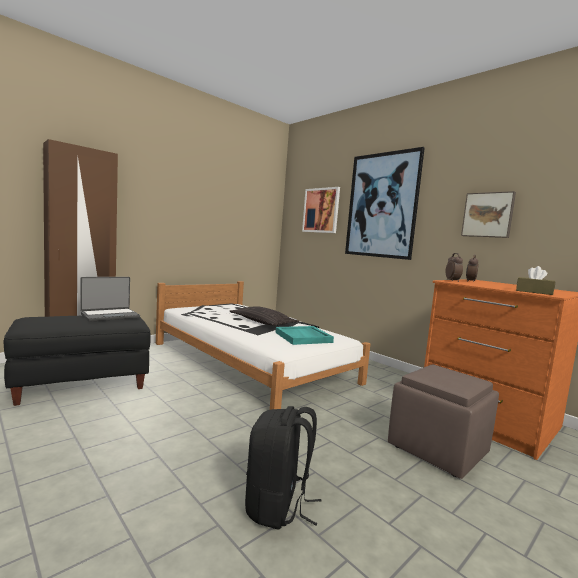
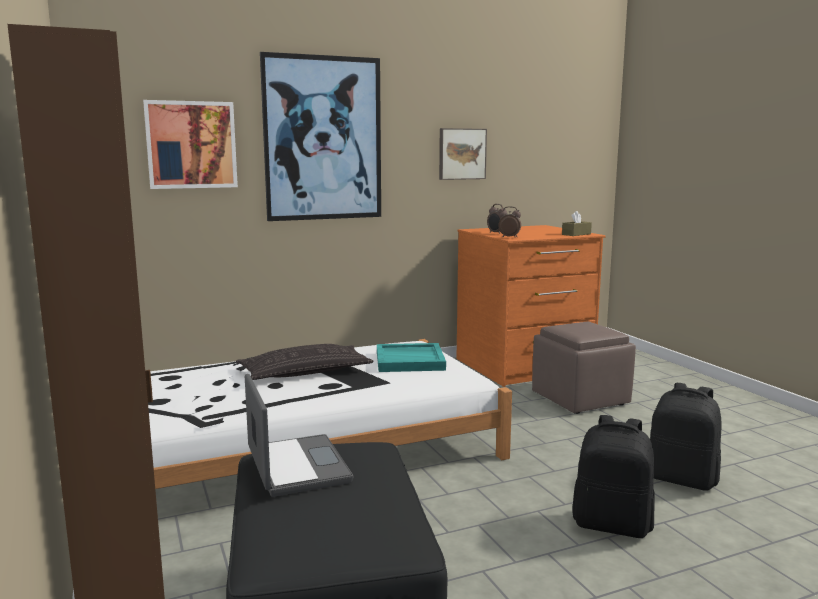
camera: 70 degrees left, 5 degrees up
(177, 459) = (612, 525): none -> black backpack

